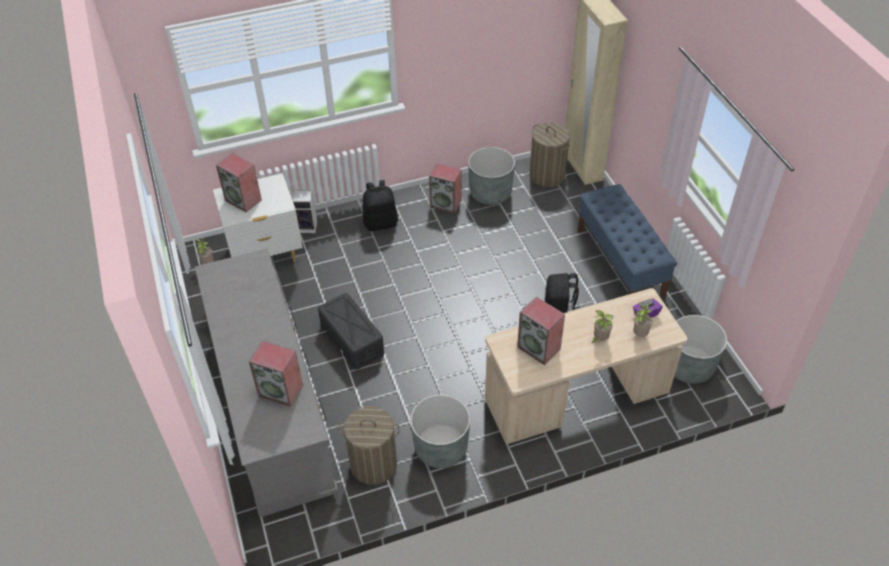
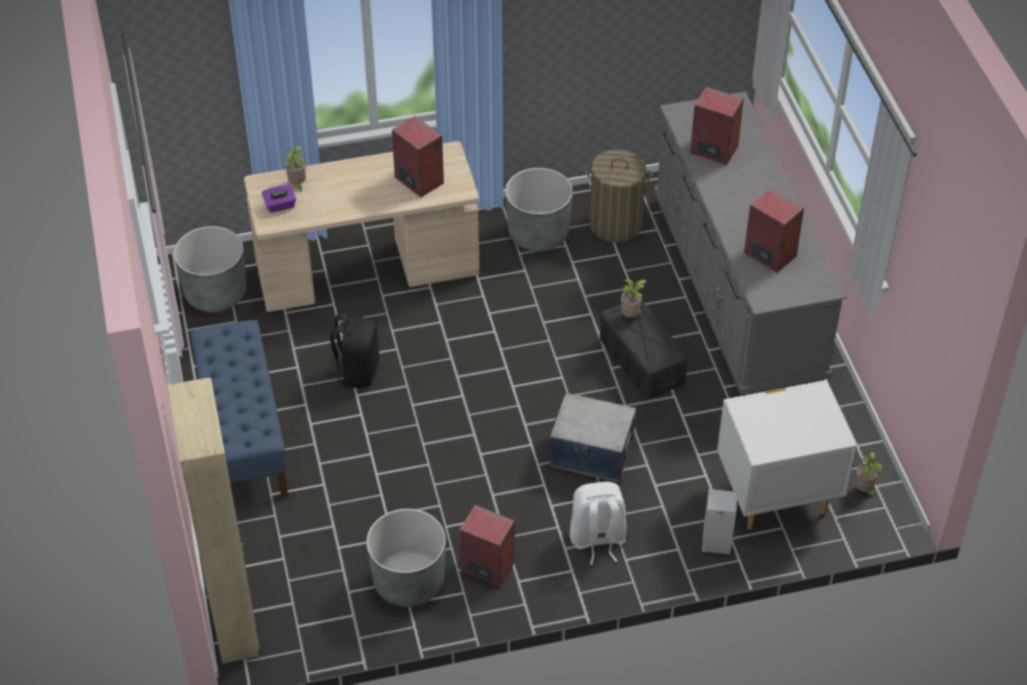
camera: 175 degrees left, 0 degrees up
(244, 200) = (804, 421): speaker -> speaker (769, 254)
(381, 223) = (597, 539): black backpack -> white backpack
(386, 272) = (591, 453): none -> storage box
(547, 175) = (302, 609): laundry basket -> none
(599, 339) = (346, 183): potted plant -> potted plant (631, 316)

